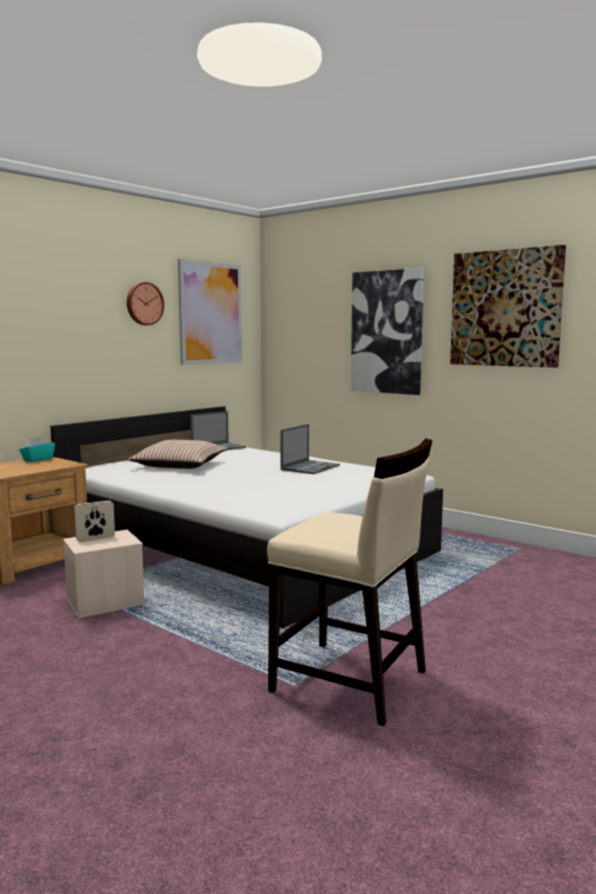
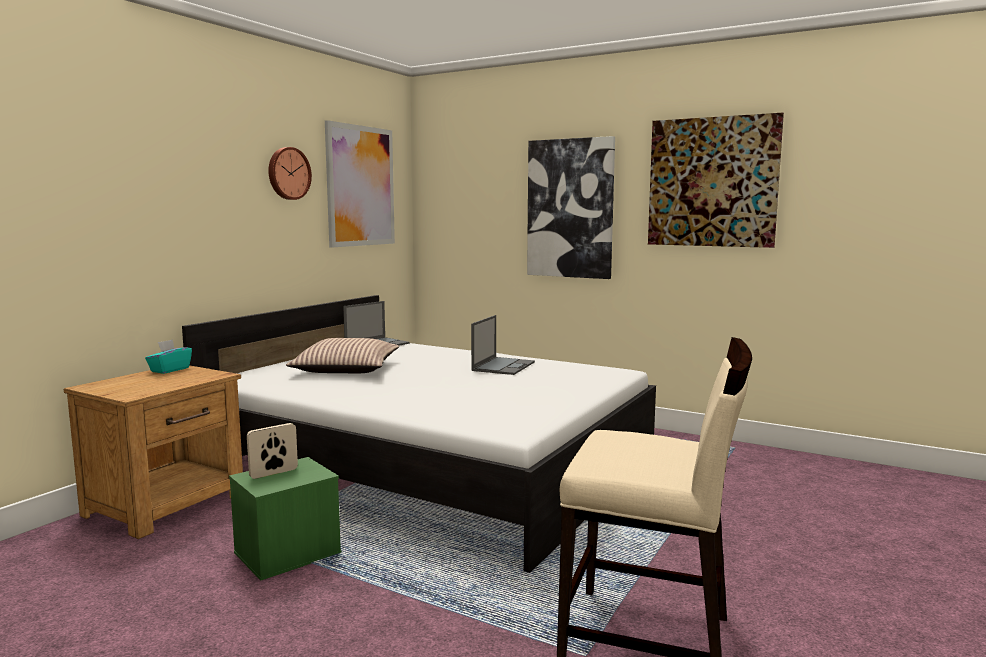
camera: 10 degrees left, 0 degrees up
(104, 602) = (287, 553): beige storage box -> green storage box

